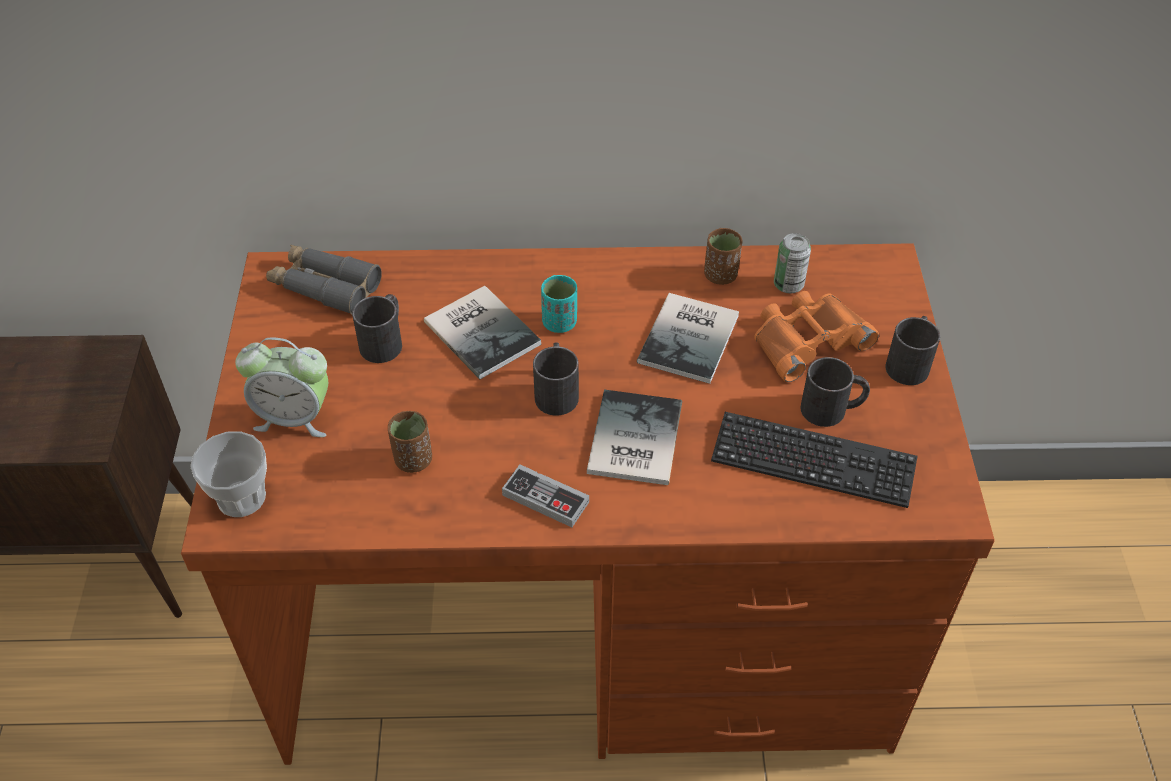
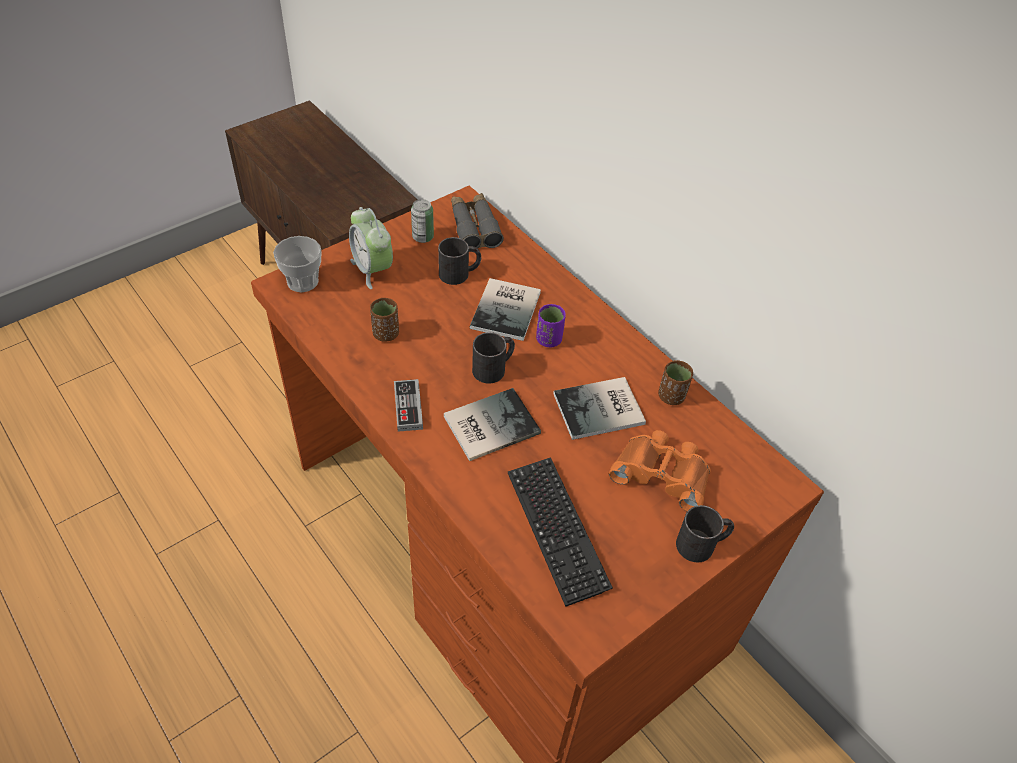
camera: 50 degrees right, 0 degrees up
(559, 323) = (549, 340): turquoise cup -> purple cup
(788, 285) = (702, 437): can -> can (423, 237)
(832, 409) = (614, 518): black mug -> none

